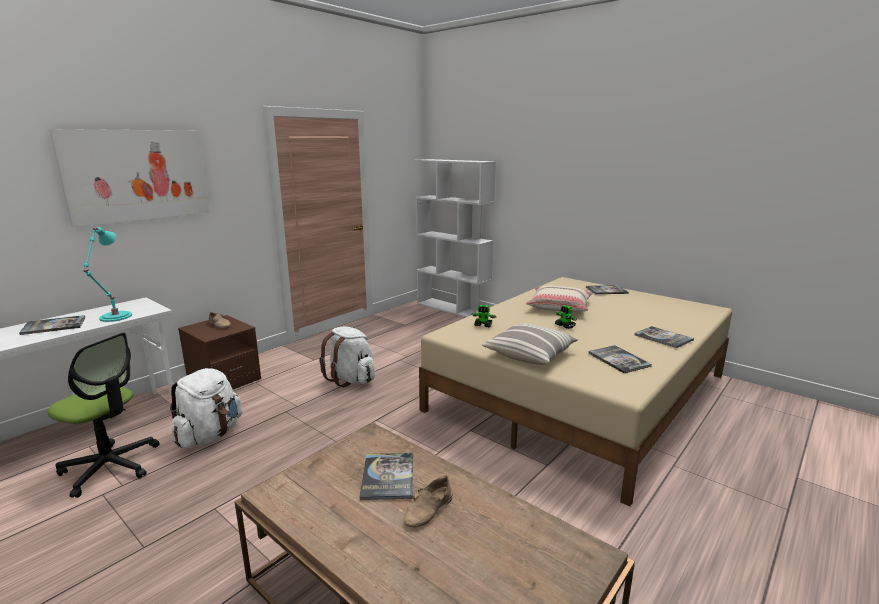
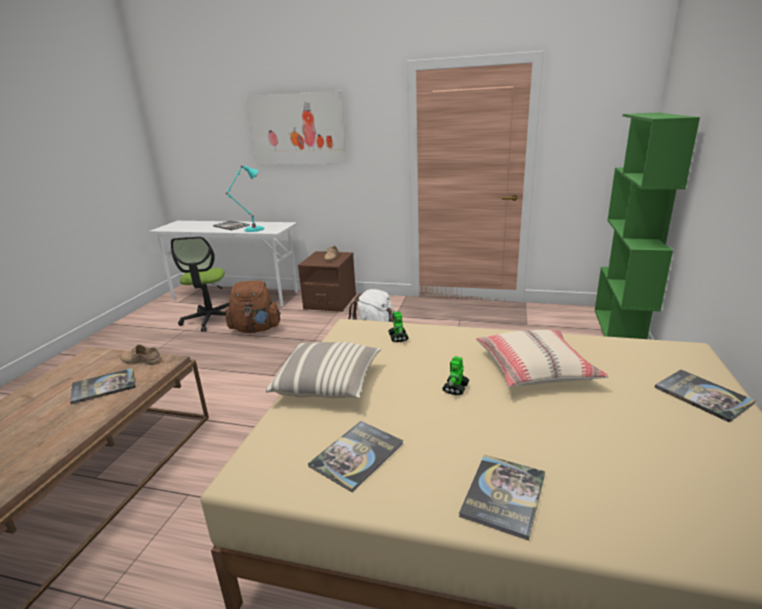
camera: 65 degrees right, 5 degrees up
(210, 435) = (256, 329): white backpack -> brown backpack
(429, 510) = (55, 416): beige shoe -> beige shoe (141, 361)
(453, 309) = (620, 334): white bookcase -> green bookcase

